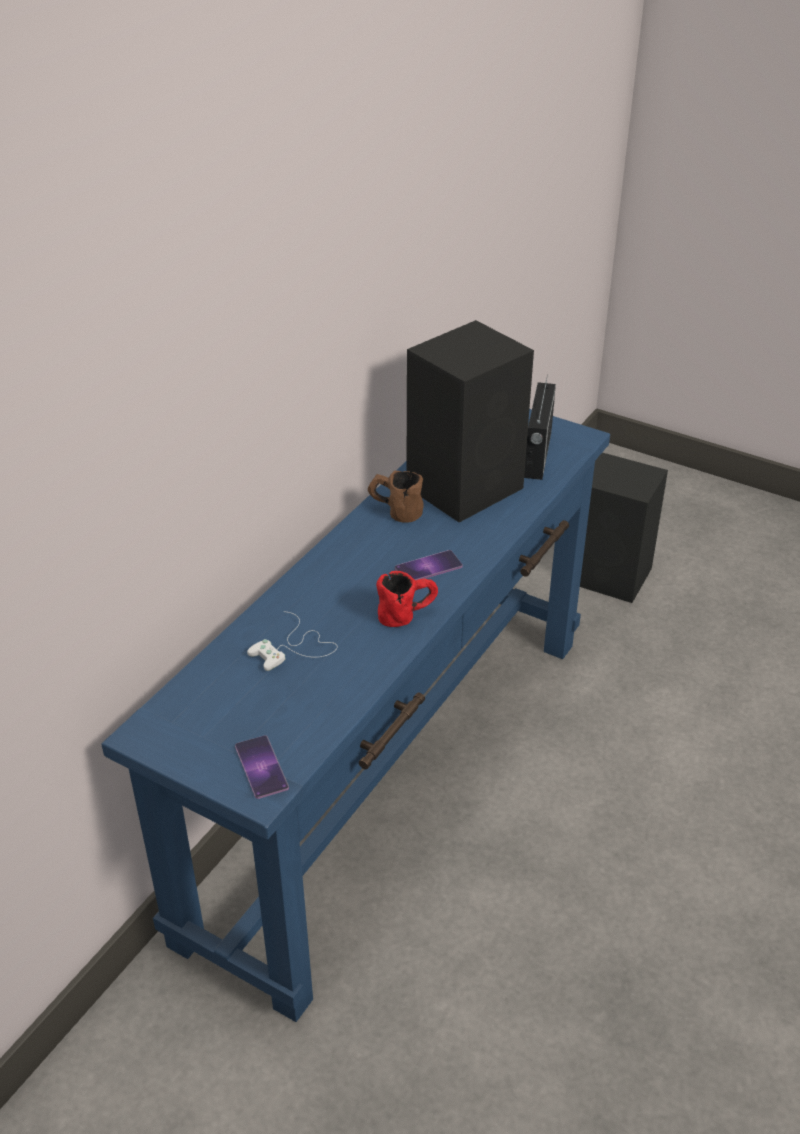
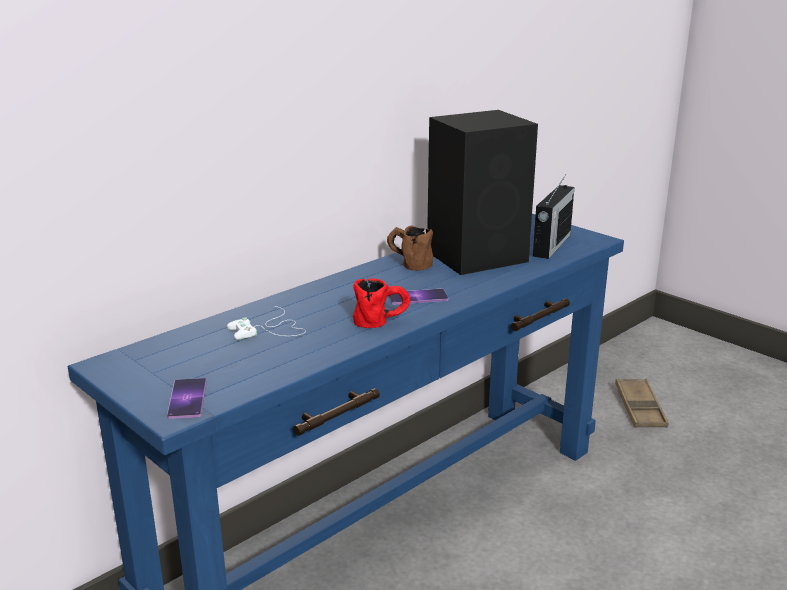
camera: 15 degrees right, 15 degrees down
(611, 576) = (640, 408): black speaker -> brown tray

